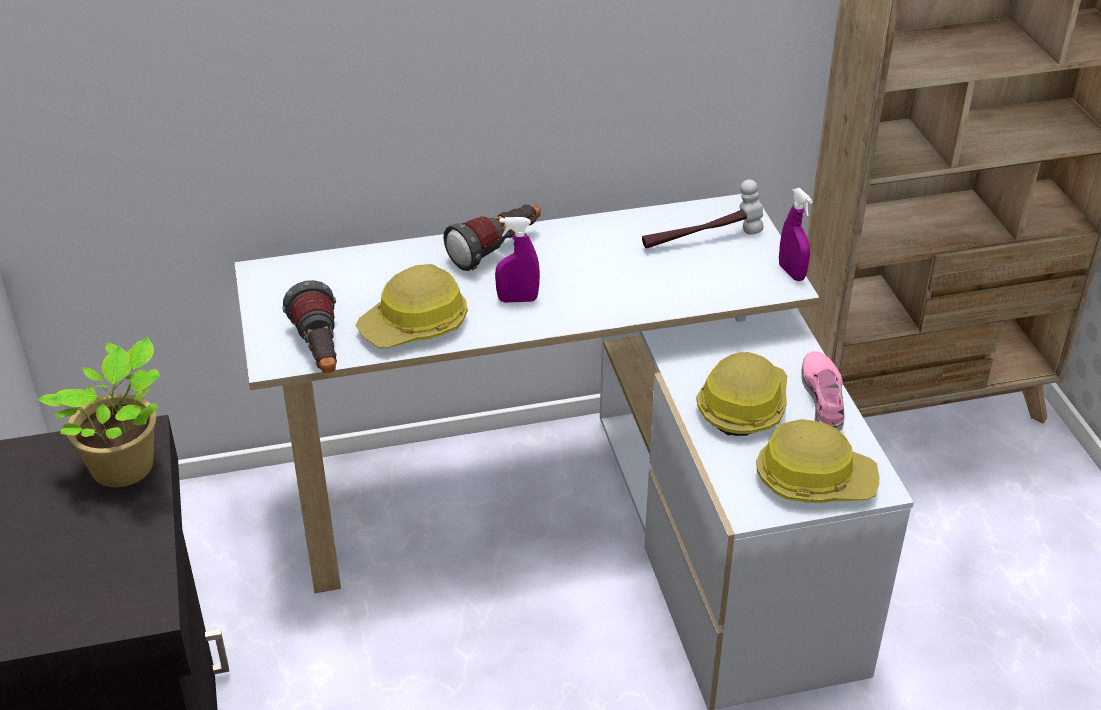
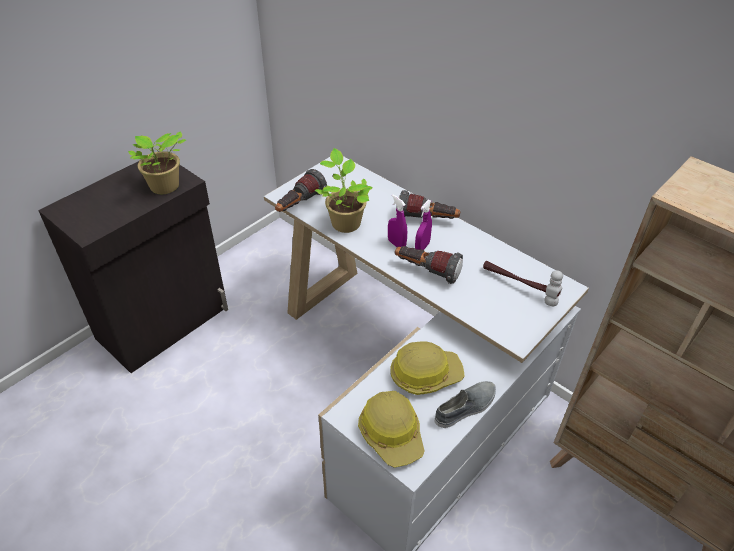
camera: 55 degrees right, 5 degrees up
(416, 325) = (345, 222): hard hat -> potted plant
(599, 299) = (426, 271): none -> flashlight
(791, 272) = (531, 336): purple spray bottle -> purple spray bottle (422, 247)
(823, 397) = (466, 407): pink shoe -> grey shoe

